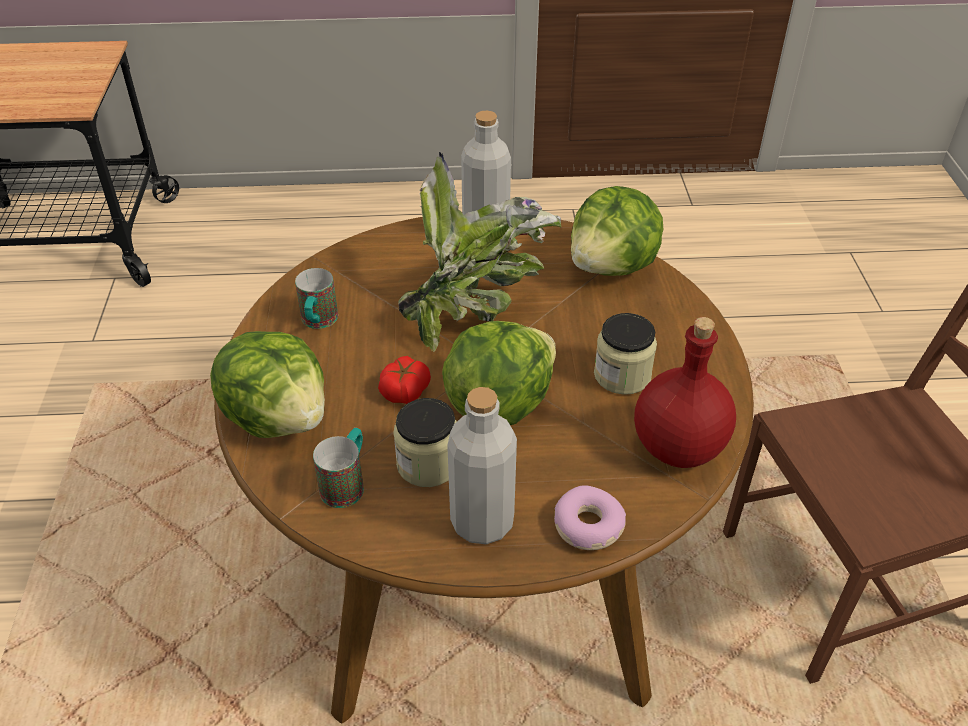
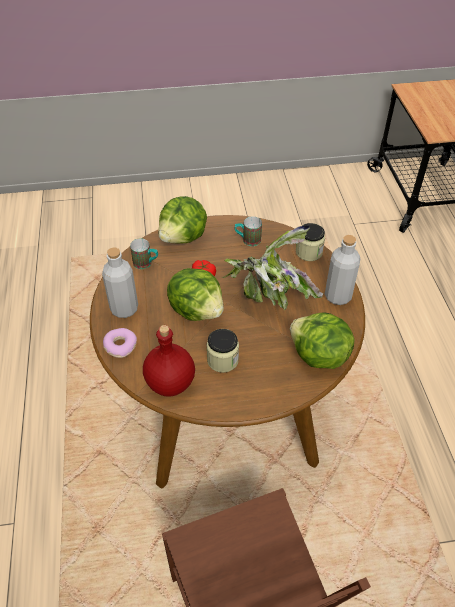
camera: 85 degrees right, 5 degrees up
(428, 464) = (157, 288): jar -> jar (309, 252)

